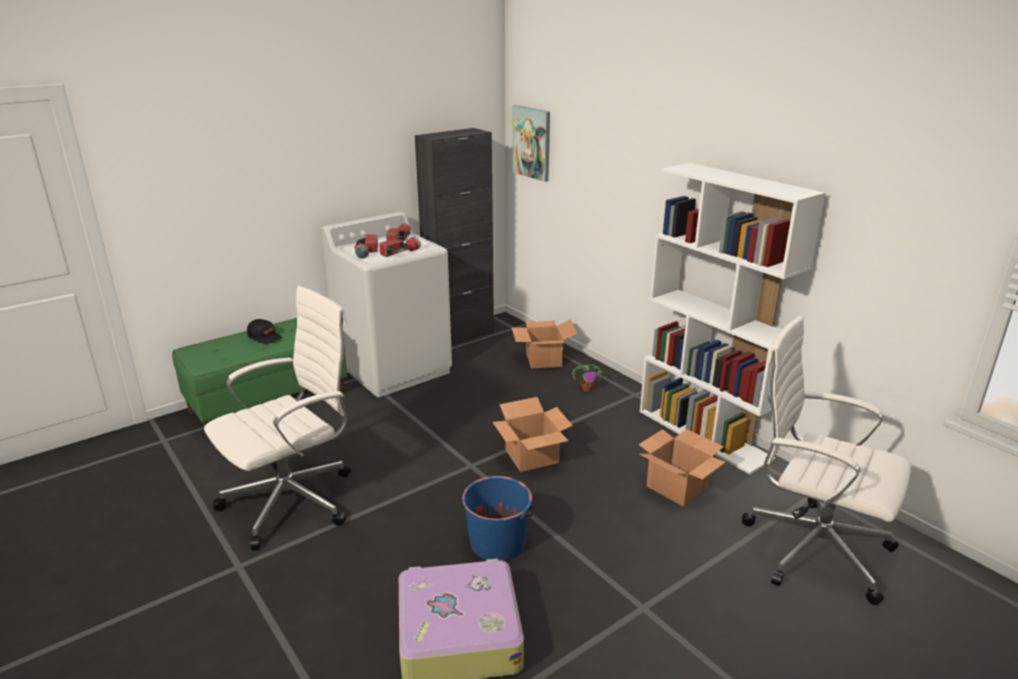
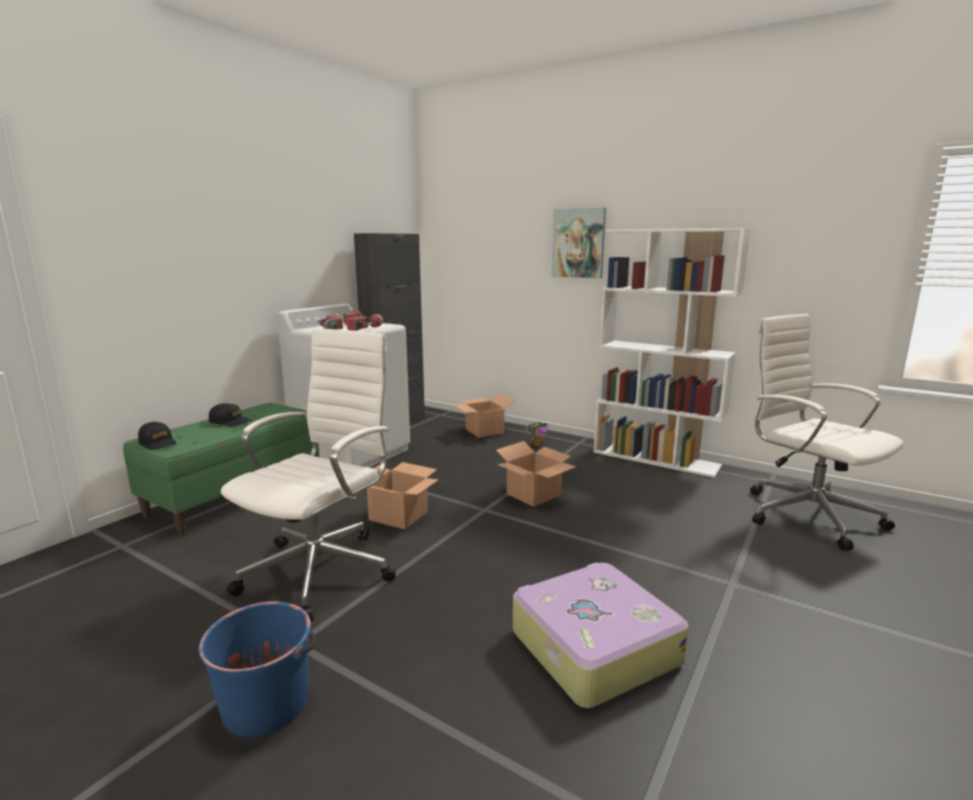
camera: 20 degrees left, 10 degrees down
(195, 356) = (158, 443): none -> black cap
(498, 542) = (561, 562): blue bucket -> blue bucket (267, 703)
(532, 142) = (449, 246): picture -> picture (578, 243)
(676, 487) = (670, 494): cardboard box -> cardboard box (397, 515)
(812, 547) = (807, 514): white office chair -> white office chair turned 45 degrees clockwise

